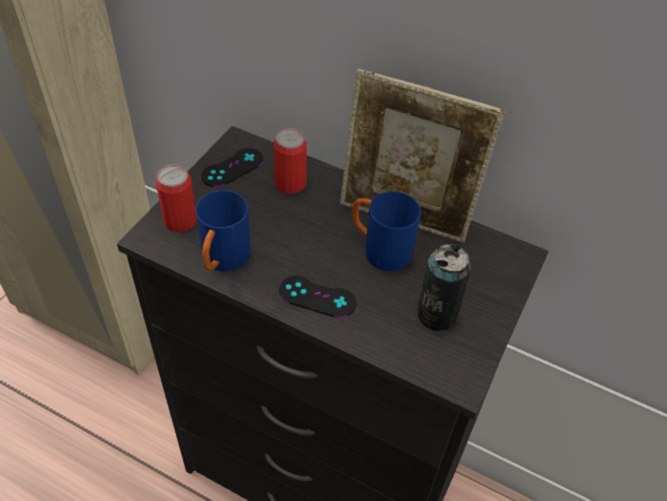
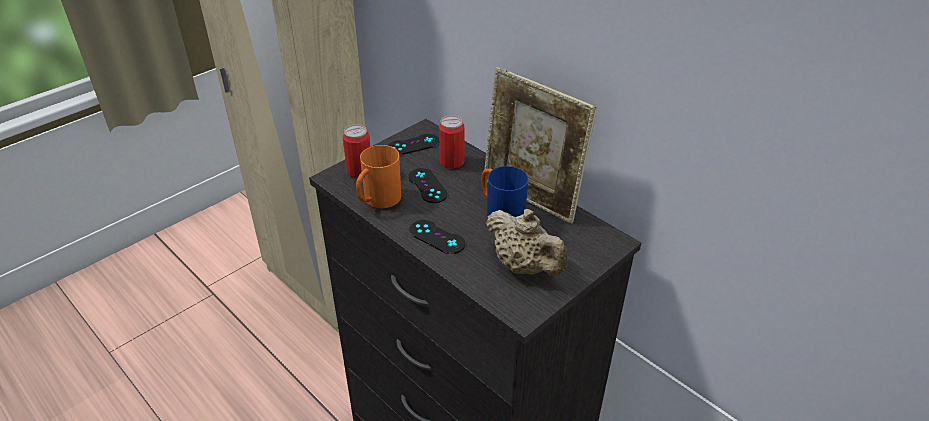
camera: 20 degrees right, 10 degrees down
(223, 261) = (378, 202): blue mug -> orange mug
(275, 225) = (427, 186): none -> black game controller
(436, 315) = (524, 267): can -> beige teapot

